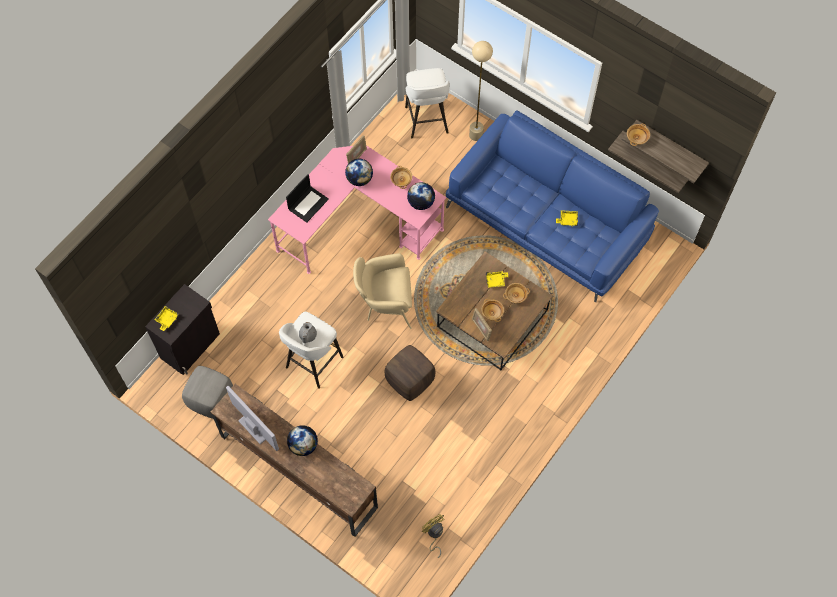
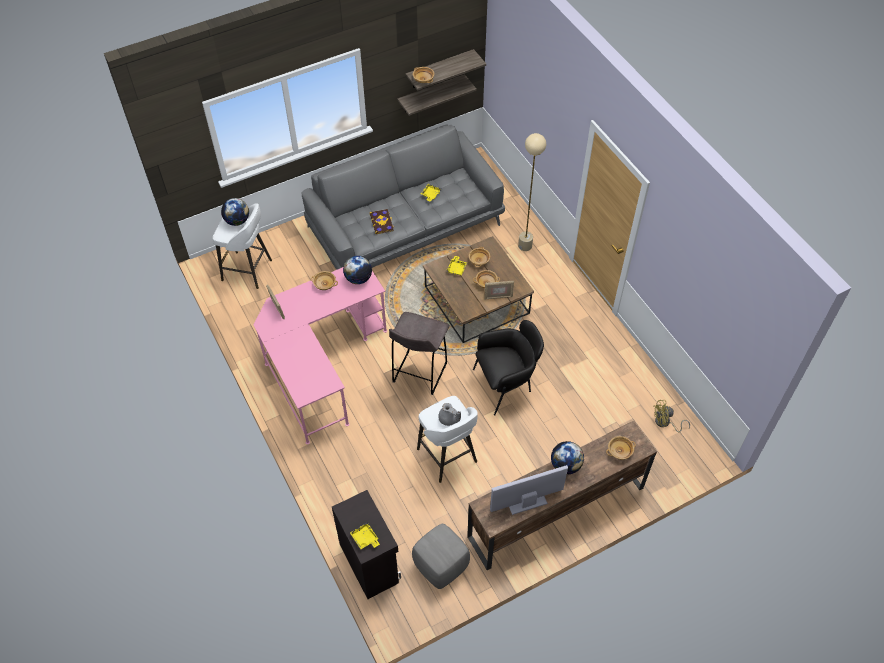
camera: 65 degrees left, 10 degrees down
(308, 203) = (302, 367): laptop -> none
(337, 485) = (619, 451): none -> beige bowl
(359, 179) = (302, 316): globe -> globe (237, 221)
(385, 305) = (419, 374): beige armchair -> grey stool
(410, 381) = (506, 384): brown ottoman -> black armchair
(476, 135) = (288, 241): beige floor lamp -> beige floor lamp (525, 246)
(511, 195) = (382, 222): none -> book
(548, 221) = (405, 226): blue sofa -> grey sofa

